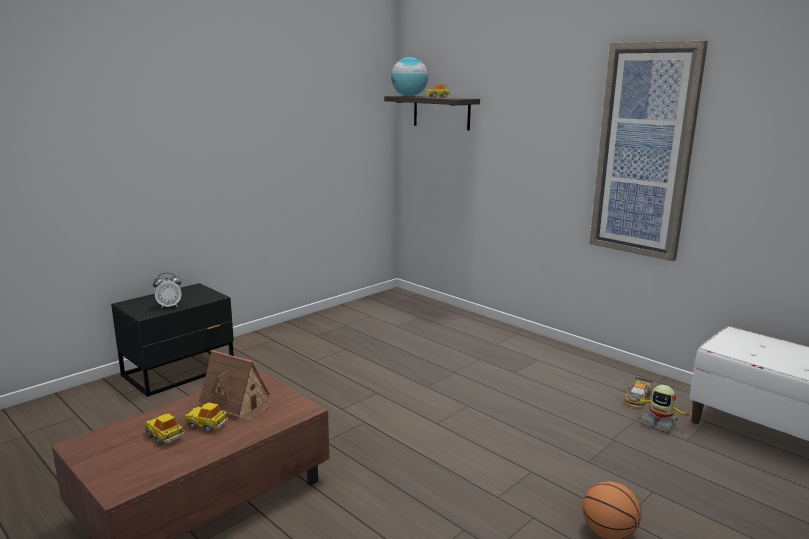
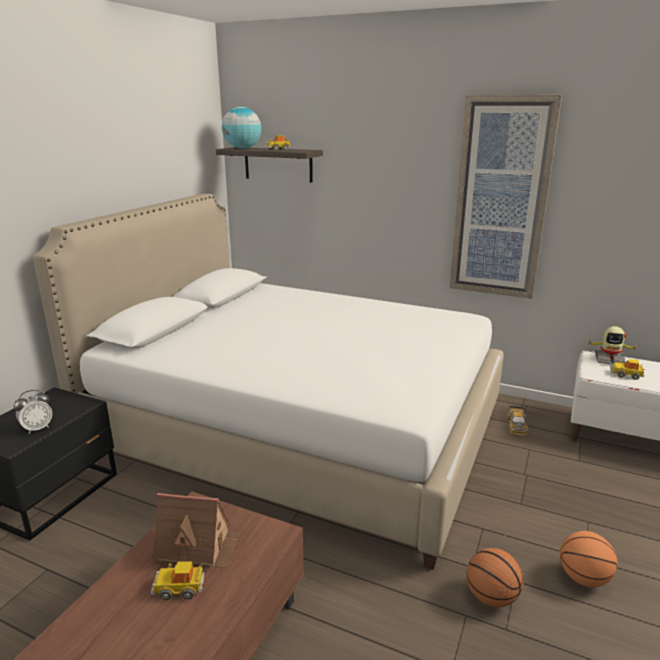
camera: 20 degrees left, 5 degrees up
(165, 436) = (137, 620): toy car -> toy car (626, 375)
(406, 363) = (299, 431): none -> white bed
(498, 523) = (491, 597): none -> basketball
(659, 423) = (548, 447): toy robot -> toy robot (609, 360)

